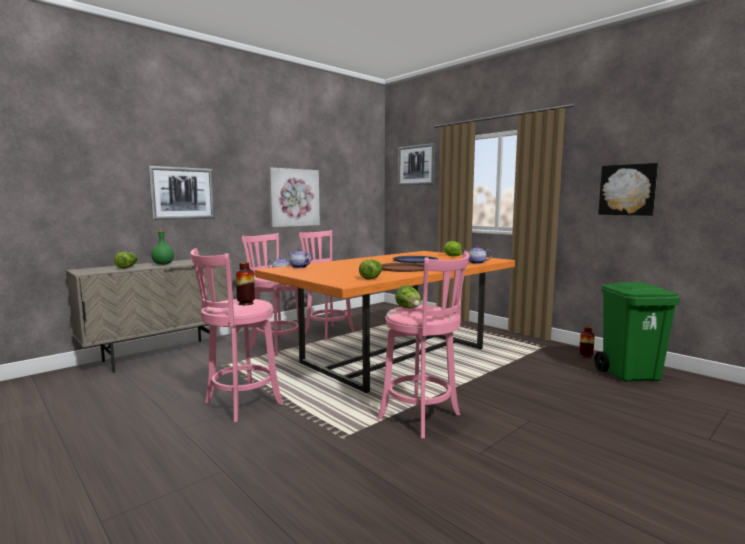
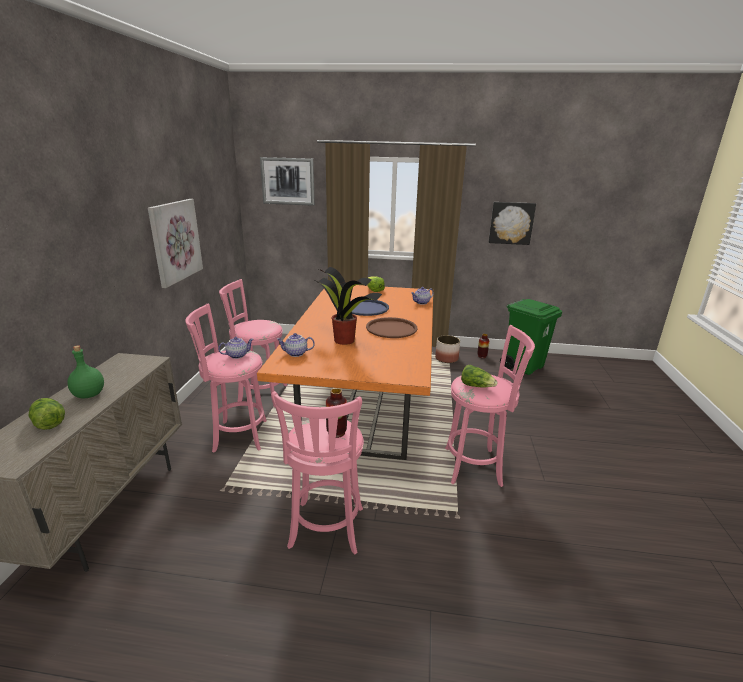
camera: 40 degrees left, 15 degrees up
(182, 193) = (63, 276): picture -> none
(349, 267) = (343, 340): none -> potted plant
(371, 278) = (407, 357): lettuce -> none
(536, 349) = (447, 358): none -> planter

